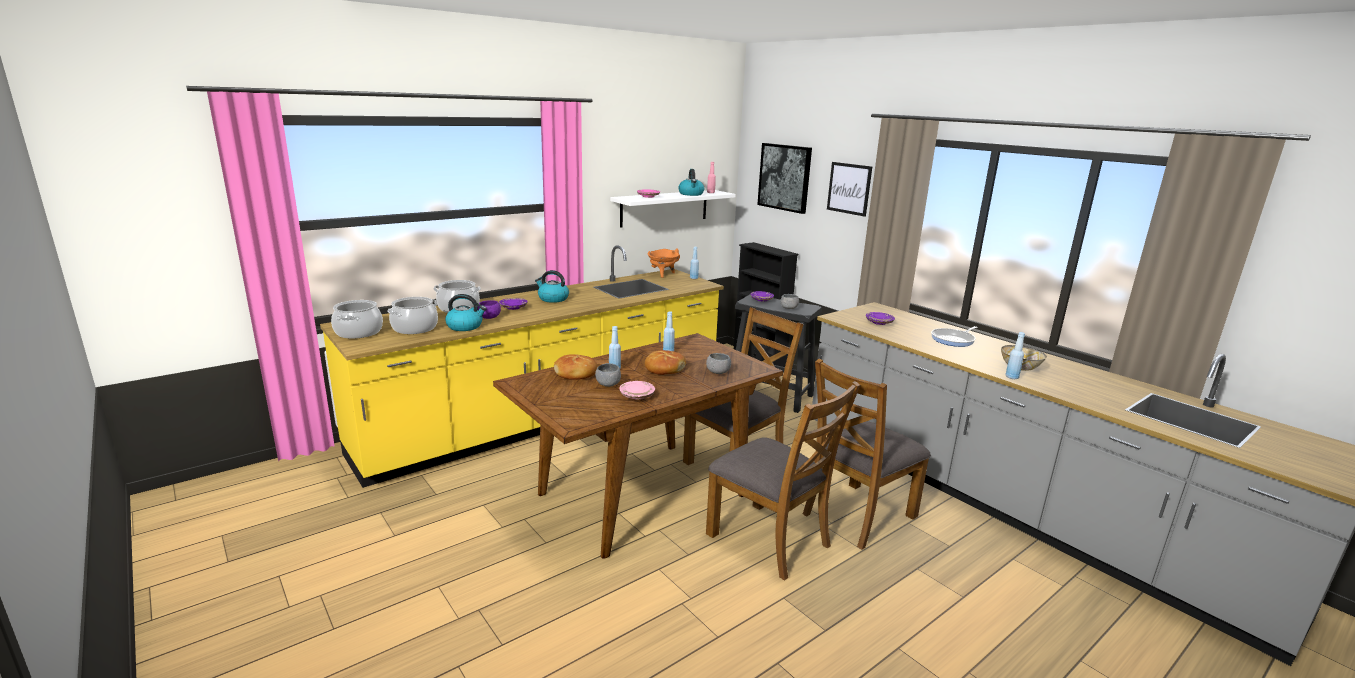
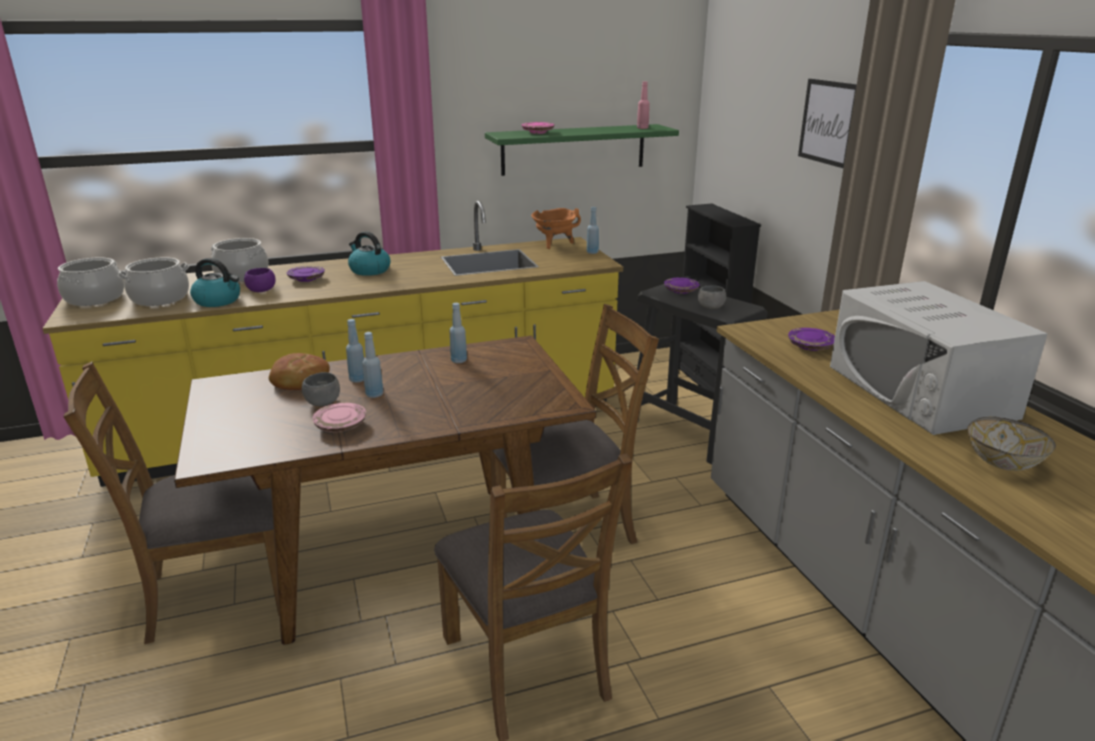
camera: 20 degrees right, 5 degrees up
(664, 208) = (573, 149): white shelf -> green shelf
(664, 369) = (424, 387): bread -> none
(691, 194) = (608, 130): kettle -> none
(718, 372) = (494, 402): grey bowl -> none
(785, 177) = (751, 105): picture -> none
(858, 514) = (692, 653): brown chair -> brown chair (217, 592)
(954, 340) = (919, 391): frying pan -> white microwave
(1012, 377) = (967, 480): blue bottle -> blue bottle (374, 394)

